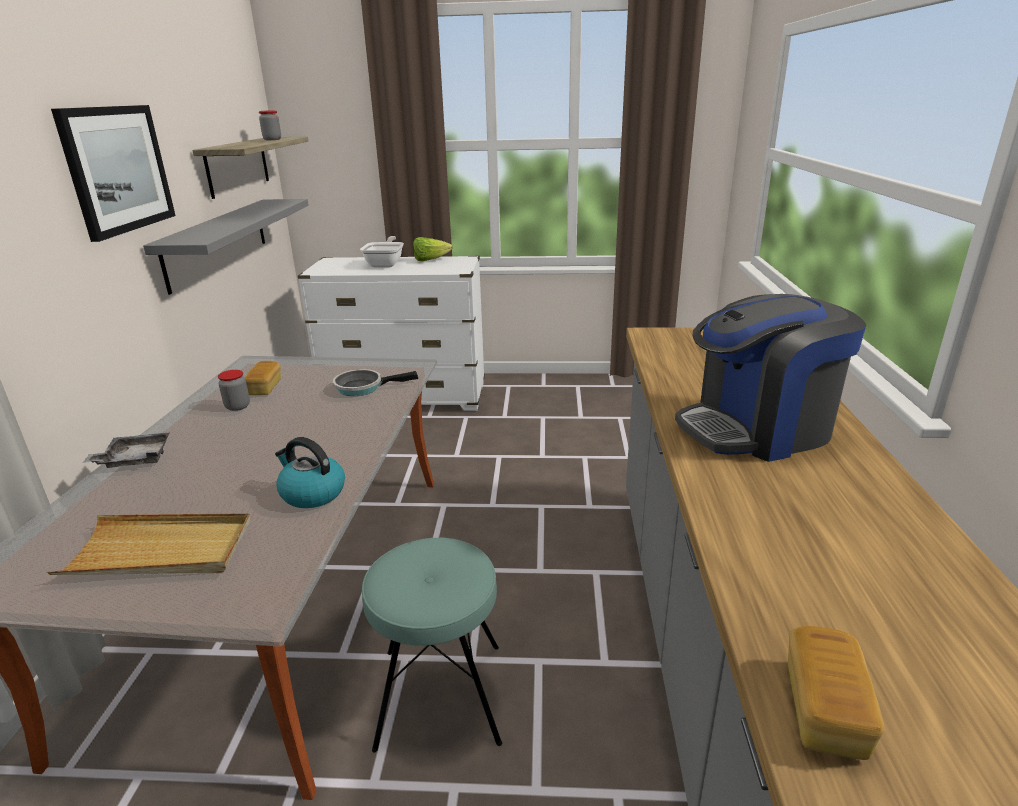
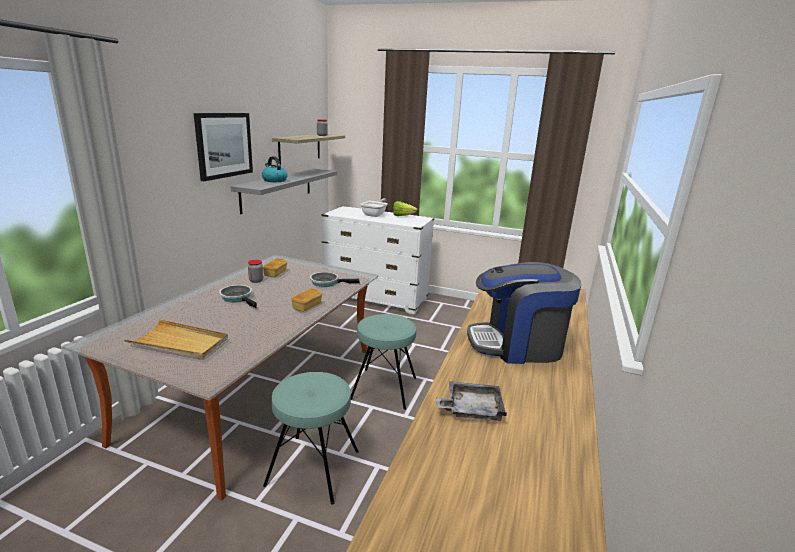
camera: 15 degrees right, 5 degrees down
(134, 459) = (192, 297): grey tray -> grey tray (471, 409)
(223, 443) = (238, 298): none -> frying pan
(312, 493) = (266, 332): kettle -> kettle (274, 180)
(487, 535) = (383, 388): none -> turquoise stool
(824, 710) = (422, 485): bread -> bread (307, 306)

